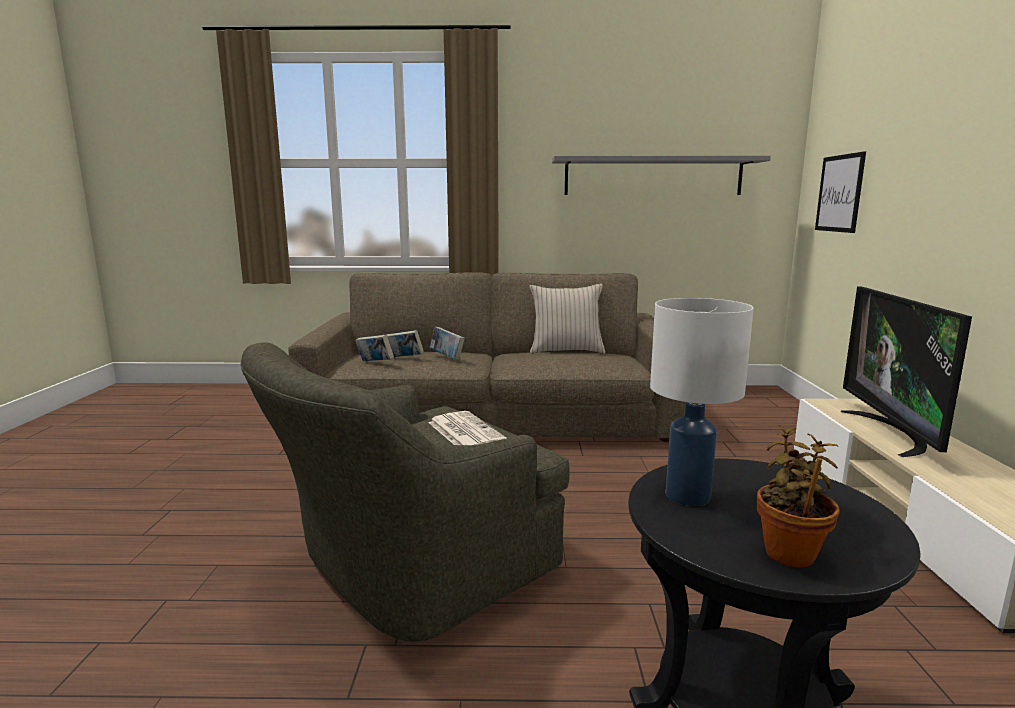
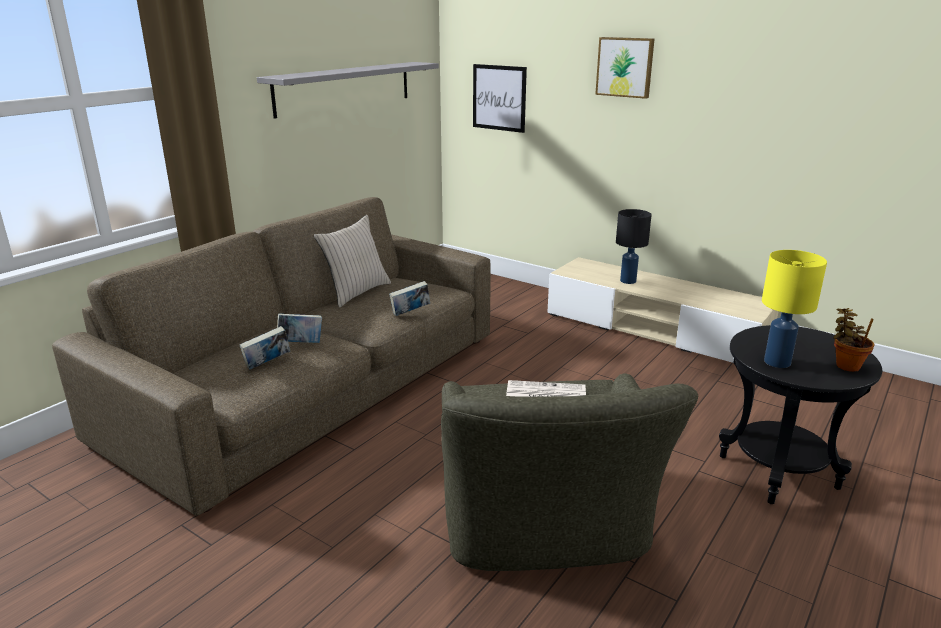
camera: 55 degrees left, 10 degrees up
(375, 363) = (255, 382): book -> book (410, 313)
(687, 495) = (776, 362): white table lamp -> yellow table lamp
(892, 433) = (628, 281): television -> black table lamp
(963, 128) = (625, 67): none -> picture

